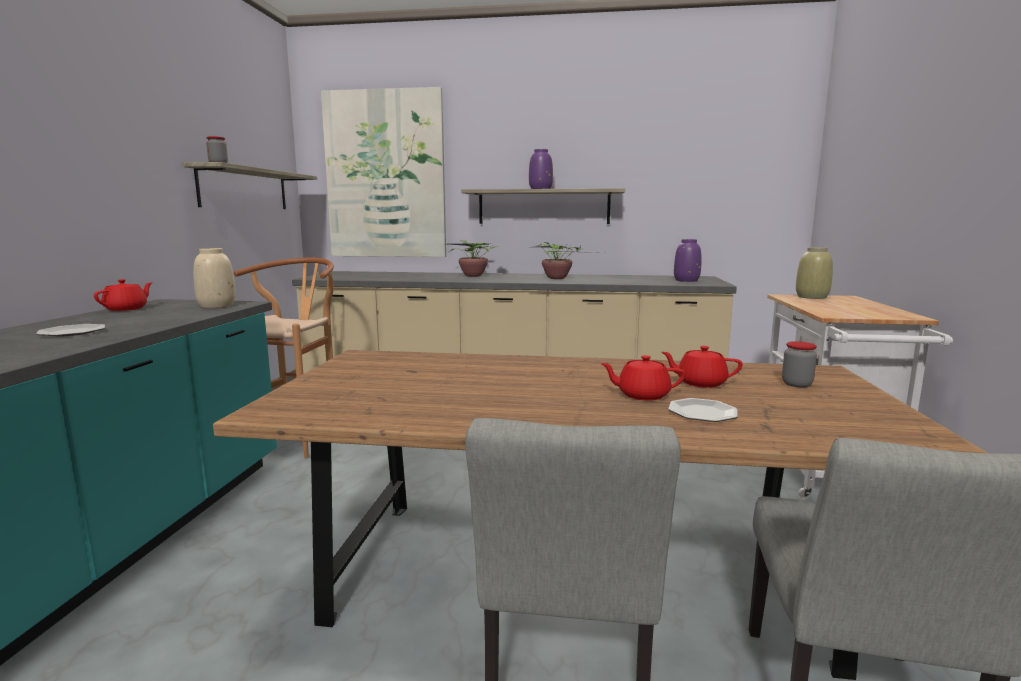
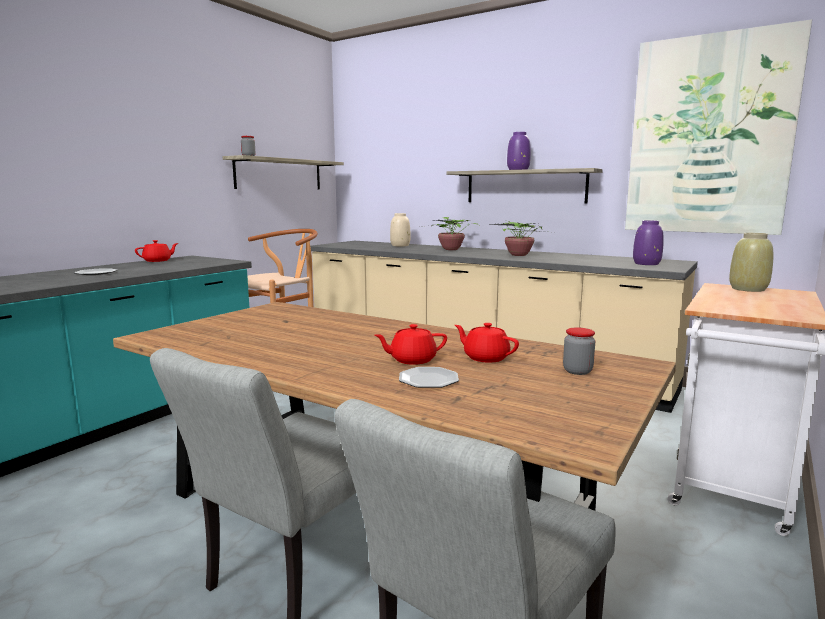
camera: 25 degrees right, 0 degrees up
(216, 306) = (210, 262): beige vase -> beige vase (400, 245)
(385, 175) = (396, 160): picture -> picture (709, 136)
(642, 395) = (412, 360): red teapot -> red teapot turned 45 degrees counterclockwise

